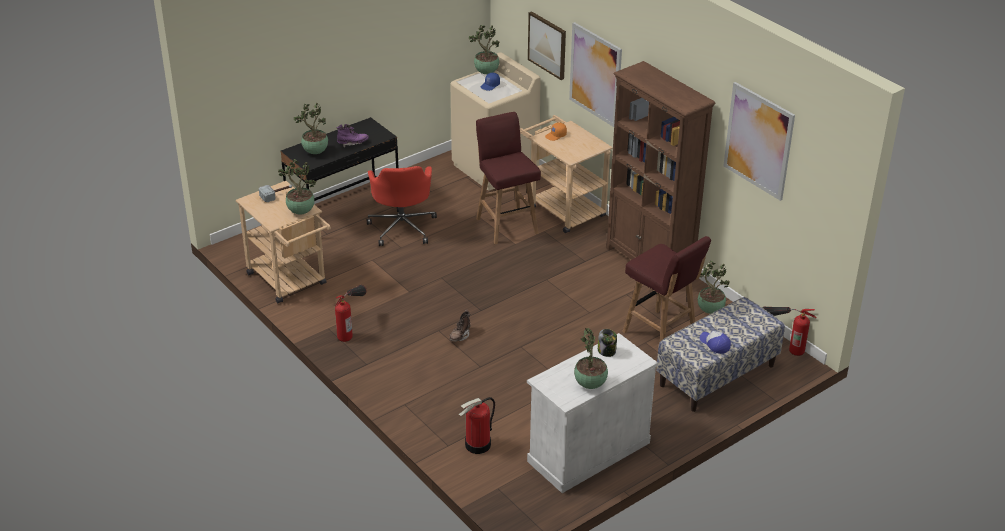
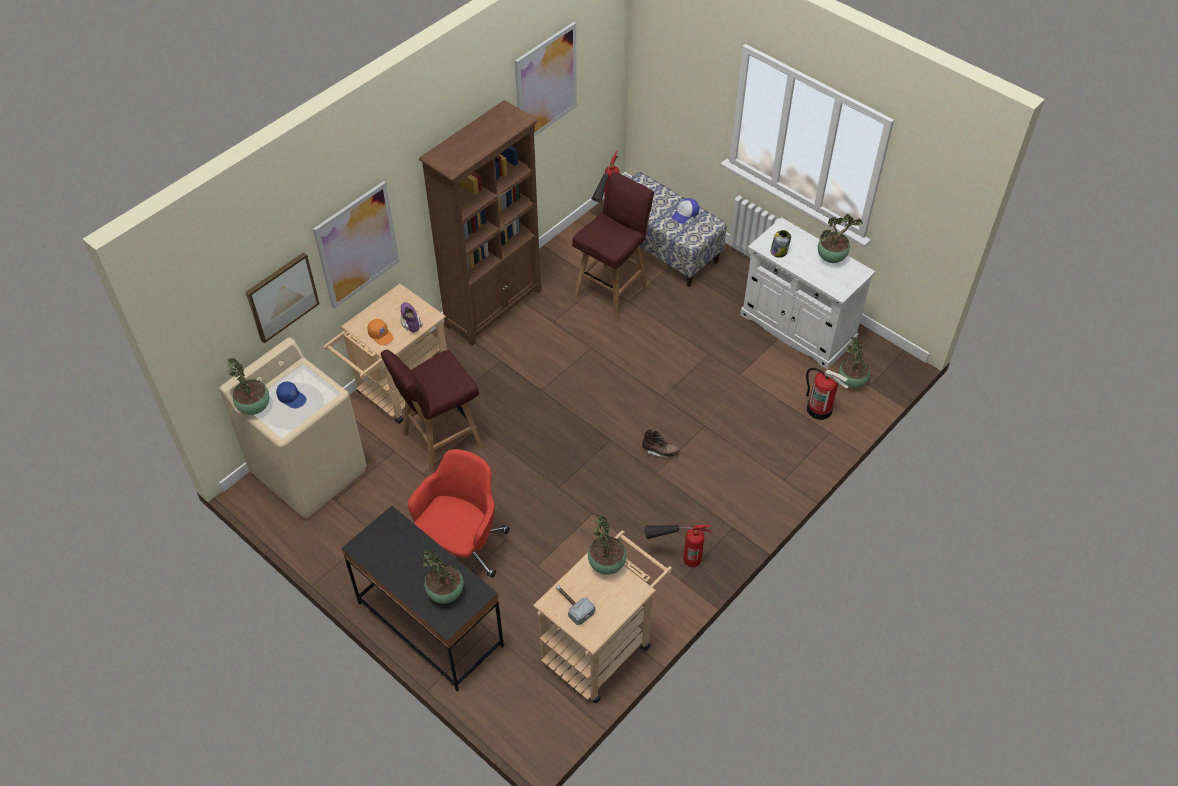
camera: 100 degrees left, 15 degrees up
(352, 143) = (416, 553): purple boot -> purple boot (410, 322)
(402, 227) = (461, 547): red office chair -> red office chair turned 45 degrees counterclockwise
(709, 310) = (565, 258): potted plant -> potted plant (852, 383)

